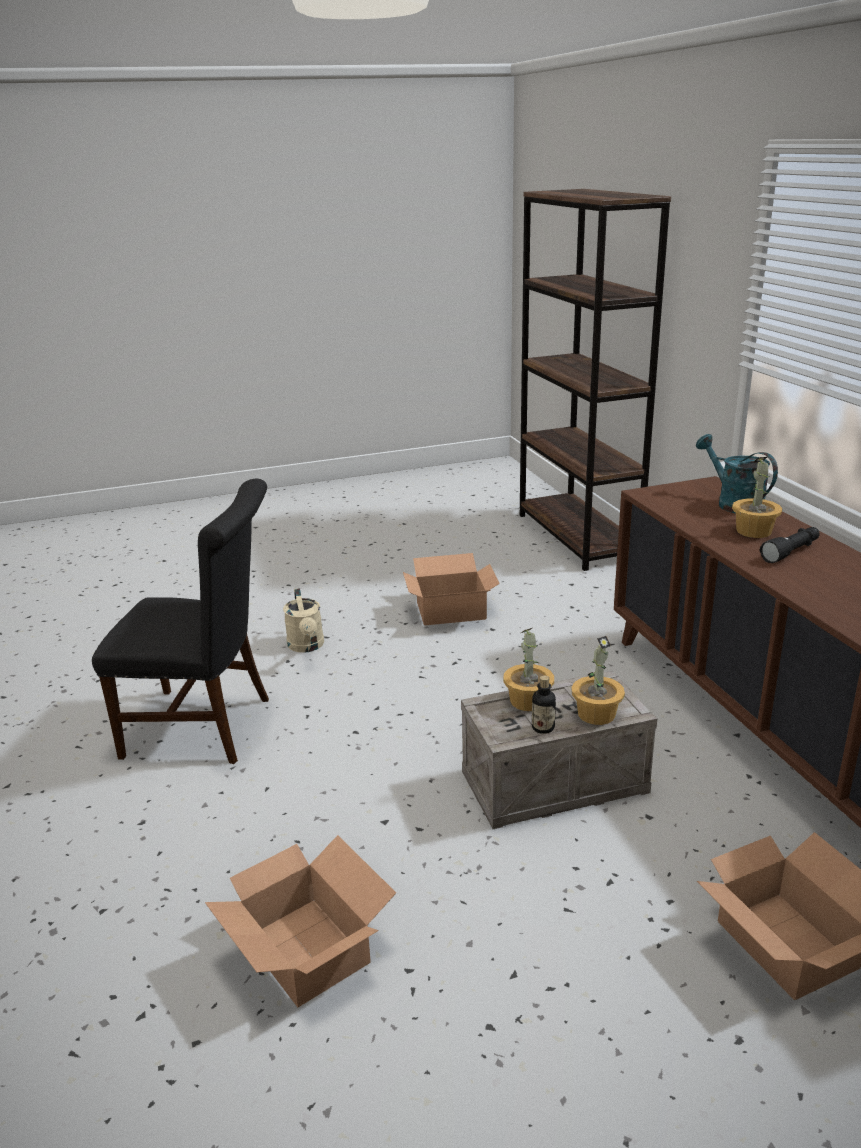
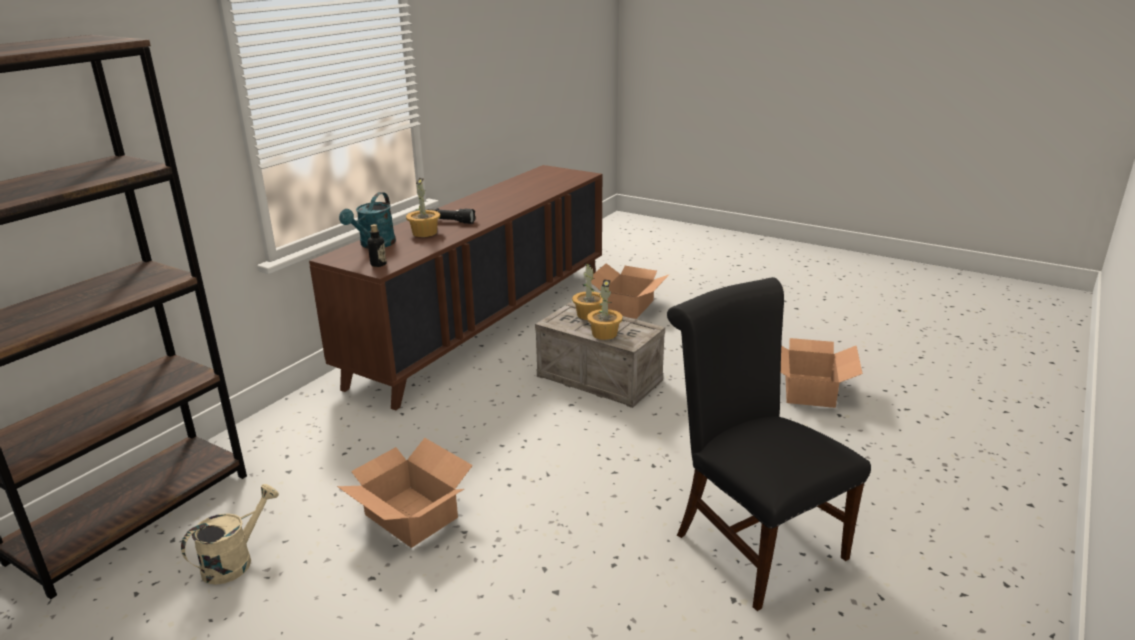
camera: 130 degrees left, 0 degrees up
(307, 646) = (576, 570): beige watering can -> beige watering can (235, 561)
(543, 728) = (623, 322): bottle -> bottle (378, 264)

